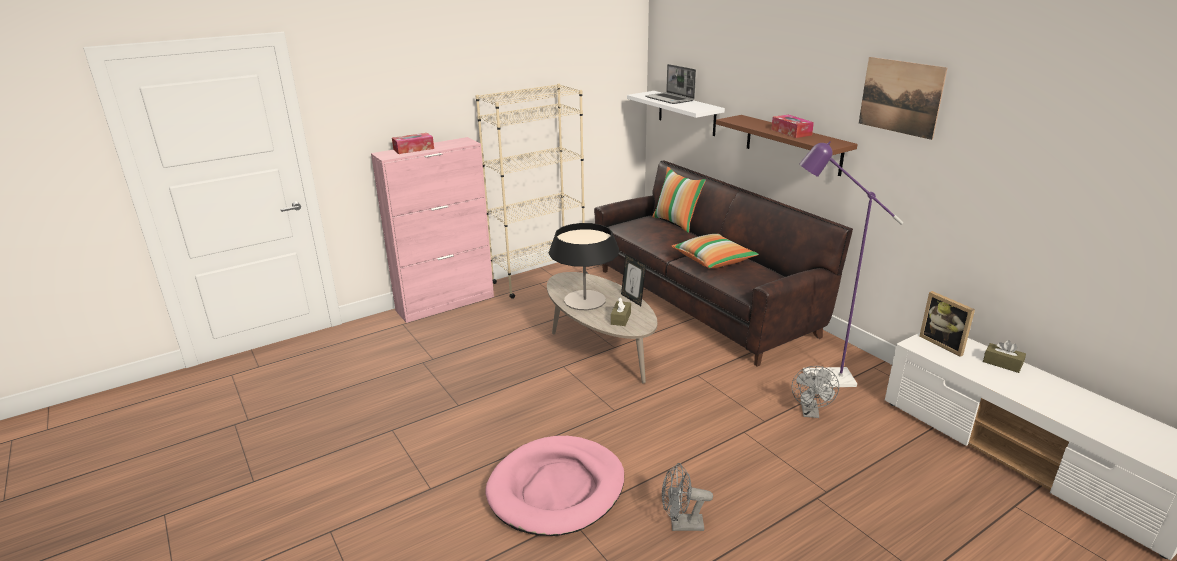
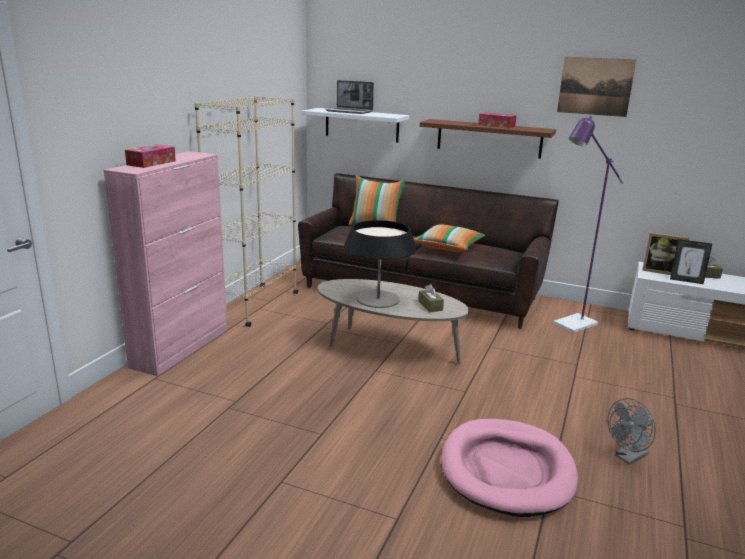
camera: 35 degrees left, 5 degrees down
(633, 299) = (417, 290): picture frame -> picture frame (686, 280)
(810, 413) = (595, 349): grey fan -> none

